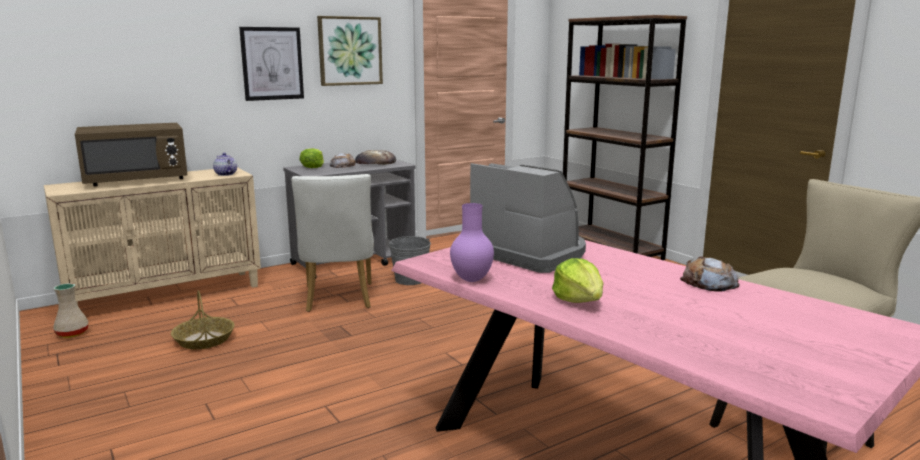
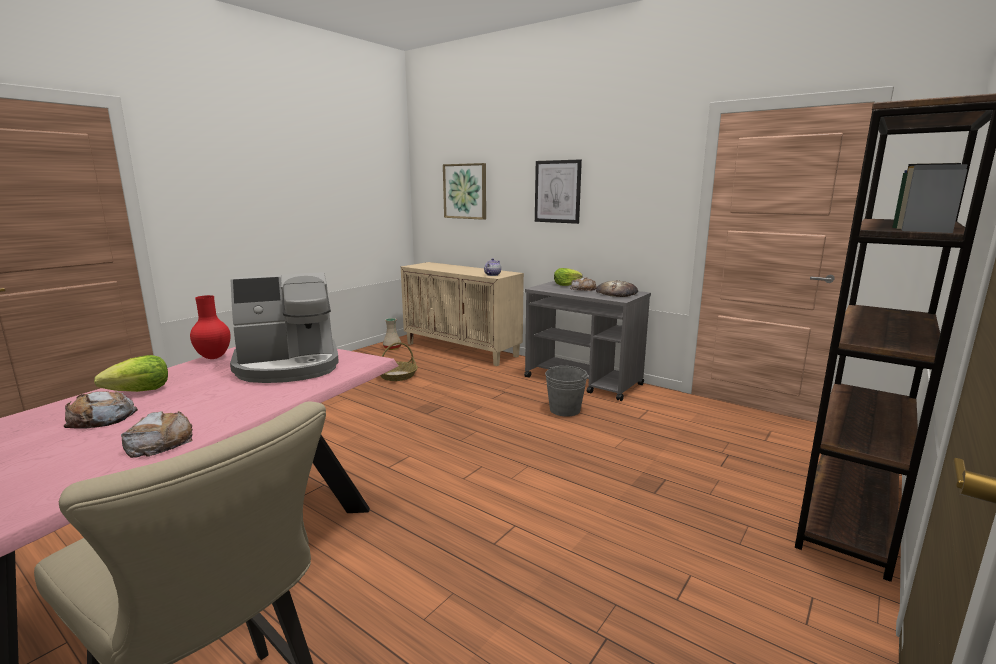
camera: 70 degrees right, 0 degrees up
(137, 180) = (454, 268): brown microwave -> none
(338, 299) = (493, 394): white chair -> none
(350, 51) = (626, 180): picture -> picture (465, 191)
(472, 280) = (213, 357): purple vase -> red vase
(530, 253) = (288, 366): coffee machine -> coffee machine turned 45 degrees clockwise
(653, 306) = (101, 418): none -> bread

